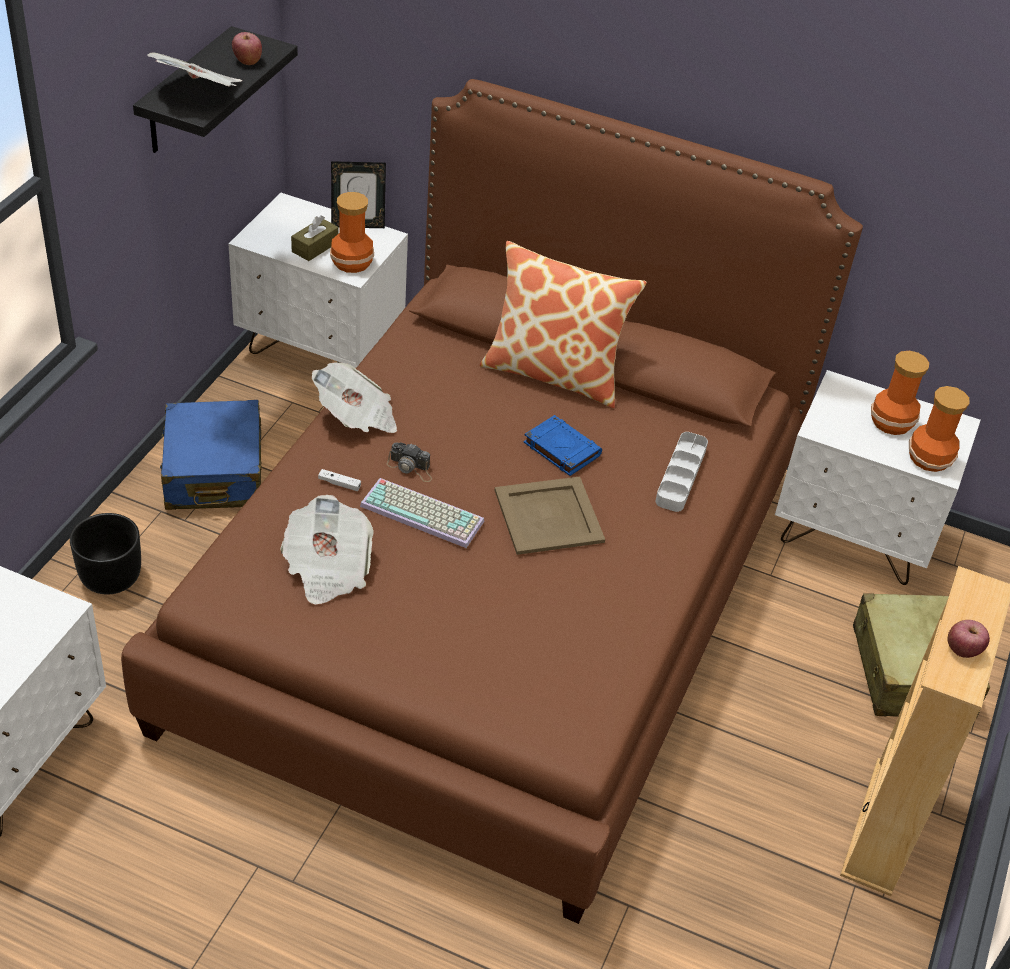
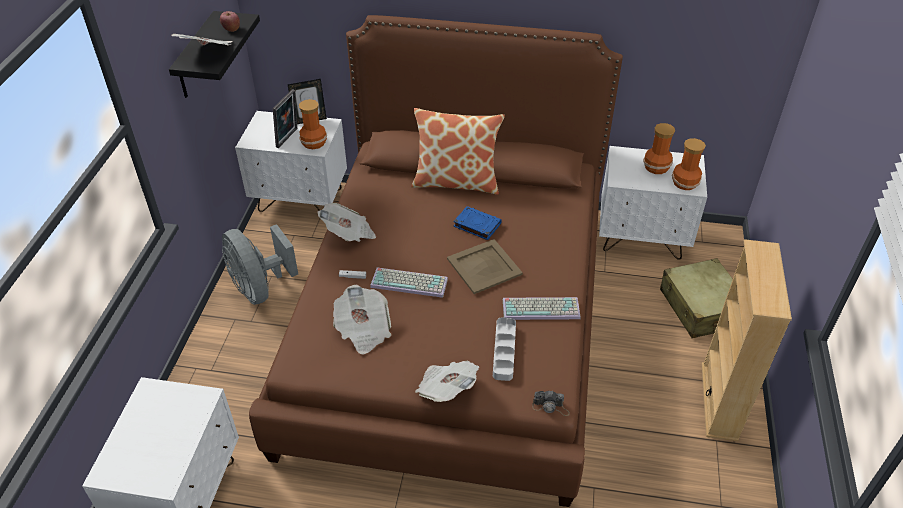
camera: 10 degrees left, 0 degrees up
(111, 576) = (216, 367): black planter -> none
(214, 472) = (260, 288): blue suitcase -> grey fan
(315, 247) = (288, 138): brown tissue box -> picture frame
(411, 468) = (392, 257): camera -> camera (551, 407)
(421, 687) = (446, 389): none -> newspaper
(616, 601) = (542, 308): none -> keyboard
(681, 475) = (551, 225): grey tray -> grey tray (504, 351)
(962, 650) = (767, 287): apple -> none

